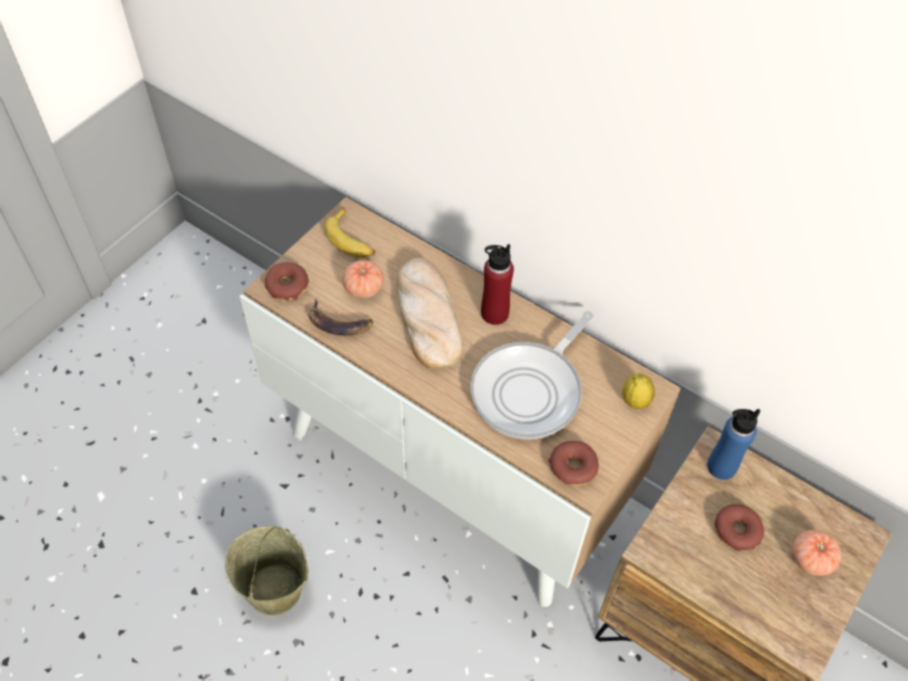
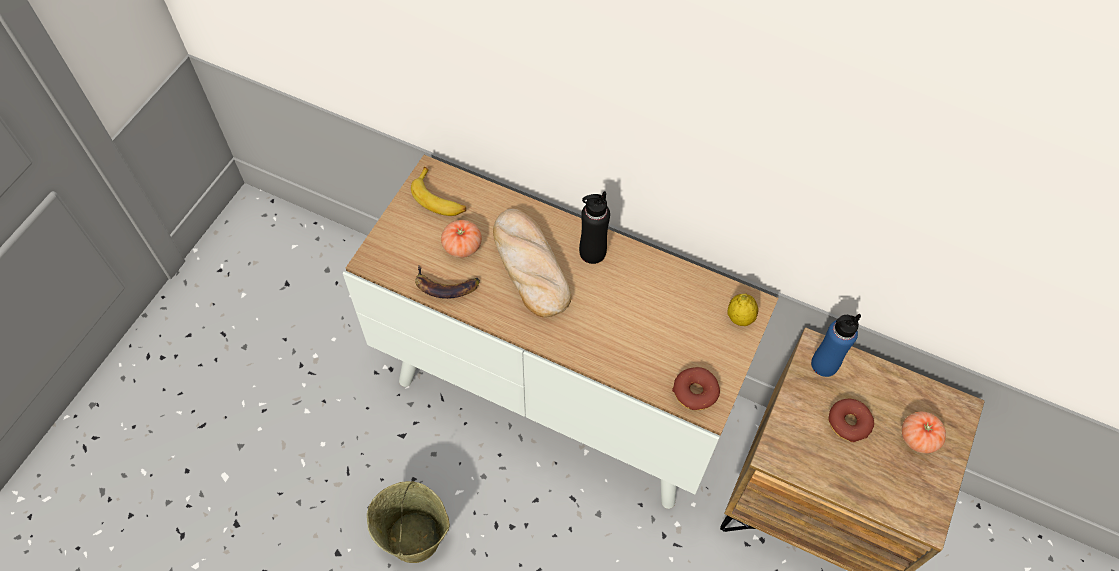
camera: 10 degrees left, 5 degrees up
(287, 286) = (387, 255): donut -> none
(494, 313) = (592, 252): red bottle -> black bottle
(530, 390) = (641, 323): frying pan -> none

